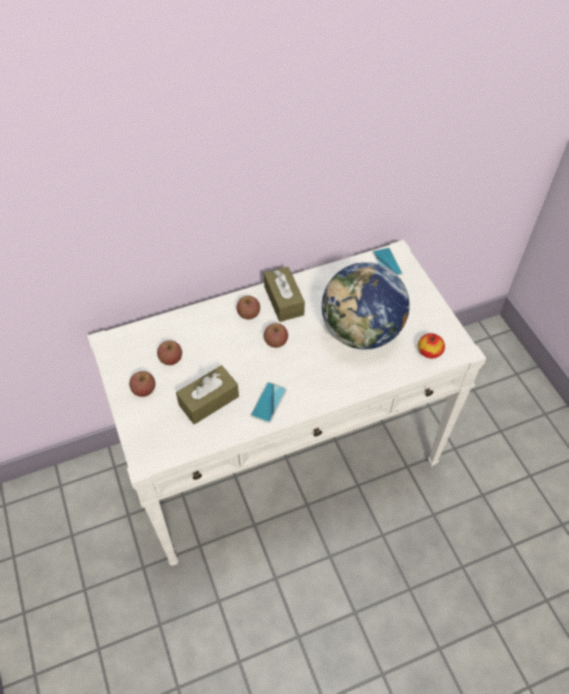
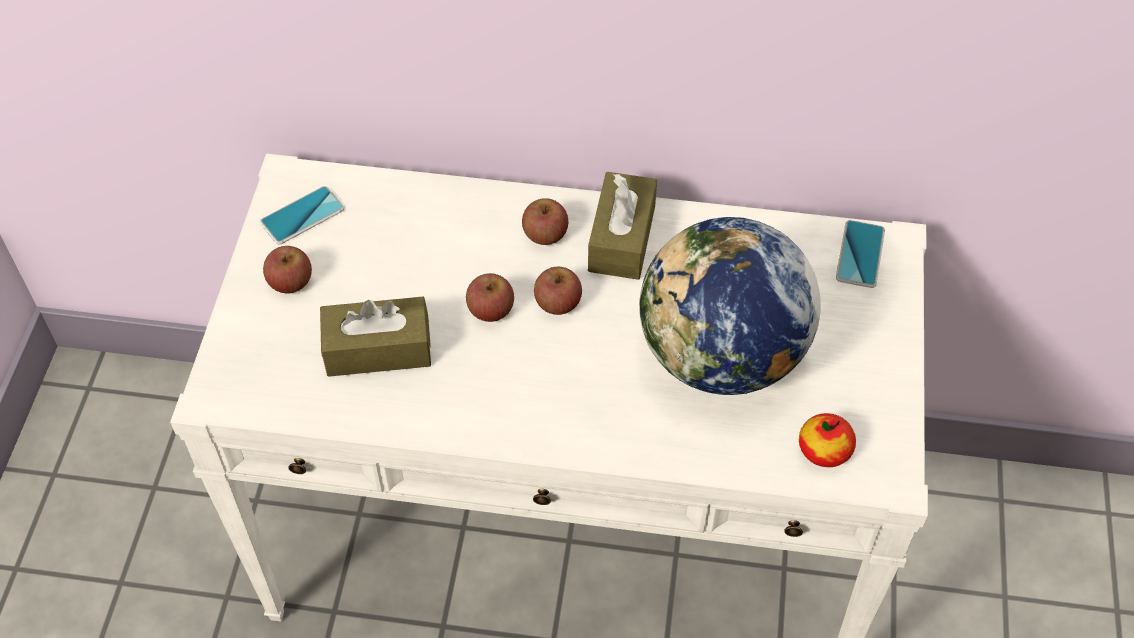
camera: 30 degrees right, 0 degrees up
(171, 359) = (366, 251): apple -> apple (490, 310)
(268, 402) = (472, 400): phone -> phone (302, 216)

